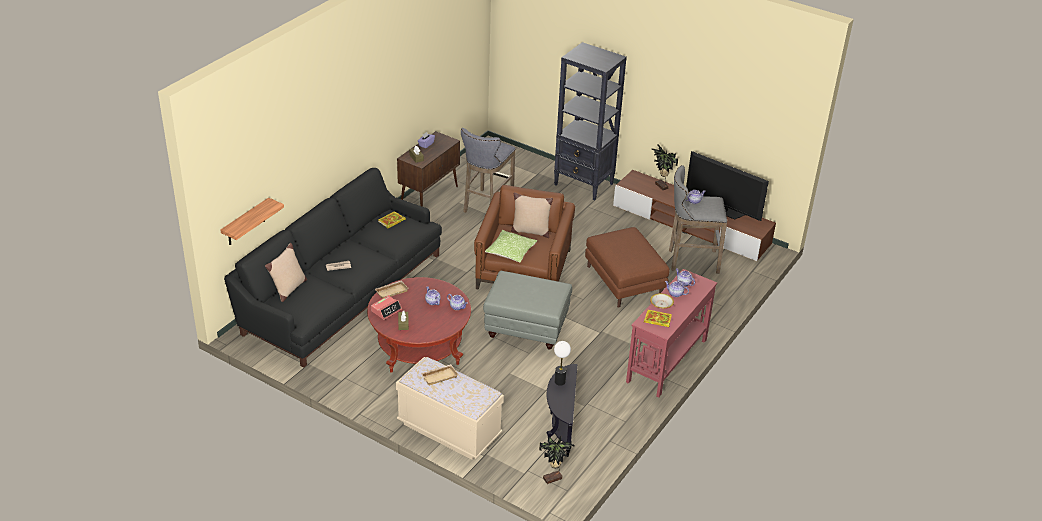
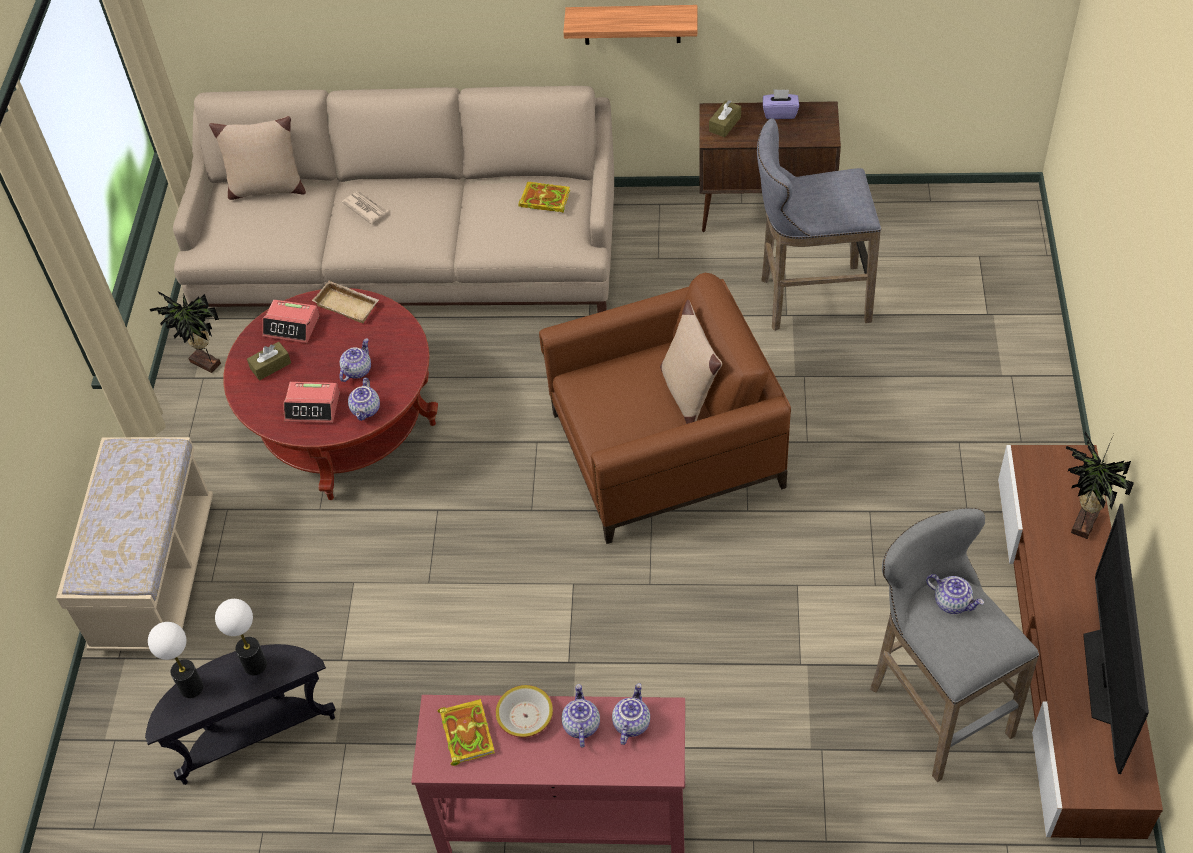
camera: 65 degrees right, 15 degrees up
(246, 223) = (253, 39): shelf -> shelf (632, 24)
(341, 292) = (409, 255): black sofa -> beige sofa
(439, 376) = (140, 484): beige tray -> none
(440, 320) = (313, 407): none -> alarm clock
(510, 252) = (601, 398): pillow -> none
(526, 329) = (493, 543): grey ottoman -> none
(553, 479) = (111, 792): potted plant -> potted plant (204, 364)
(555, 402) = (192, 687): none -> table lamp
(584, 184) = (1027, 399): black bookcase -> none
(625, 282) = (761, 625): brown ottoman -> none

